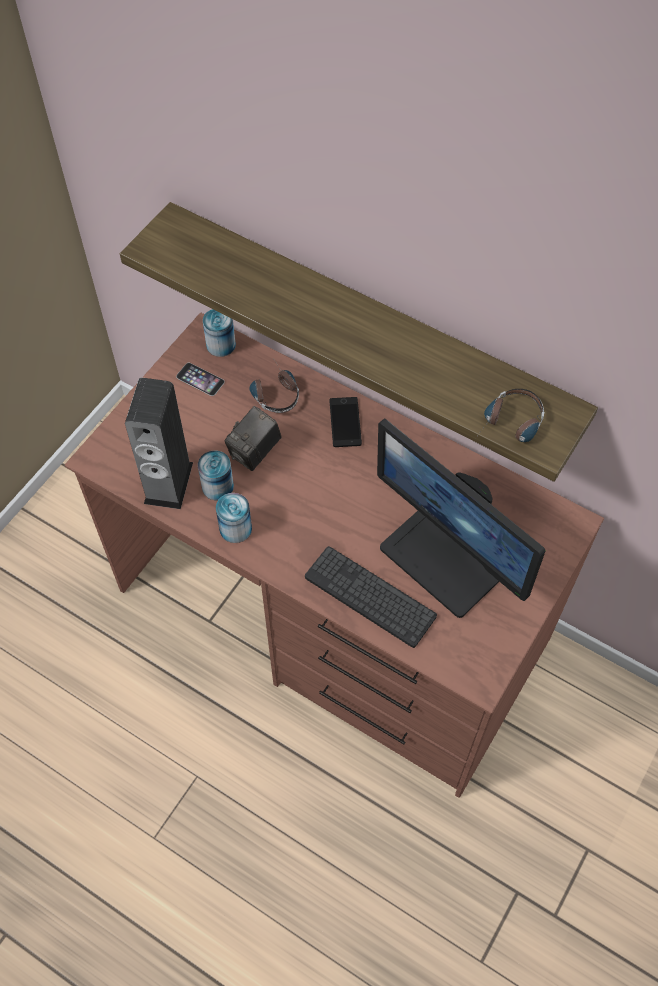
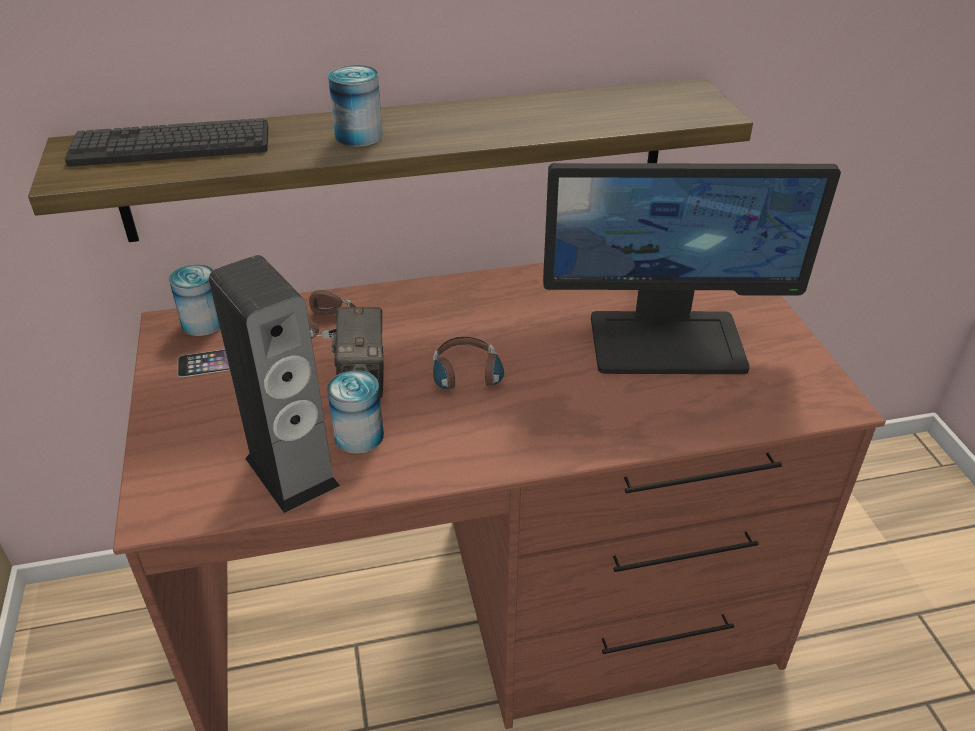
camera: 45 degrees left, 20 degrees down
(235, 528) = (431, 458): can -> can (359, 136)
(345, 422) = (426, 305): phone -> none
(370, 596) = (650, 415): keyboard -> keyboard (171, 145)
(510, 426) = (665, 116): headphones -> headphones (468, 381)

